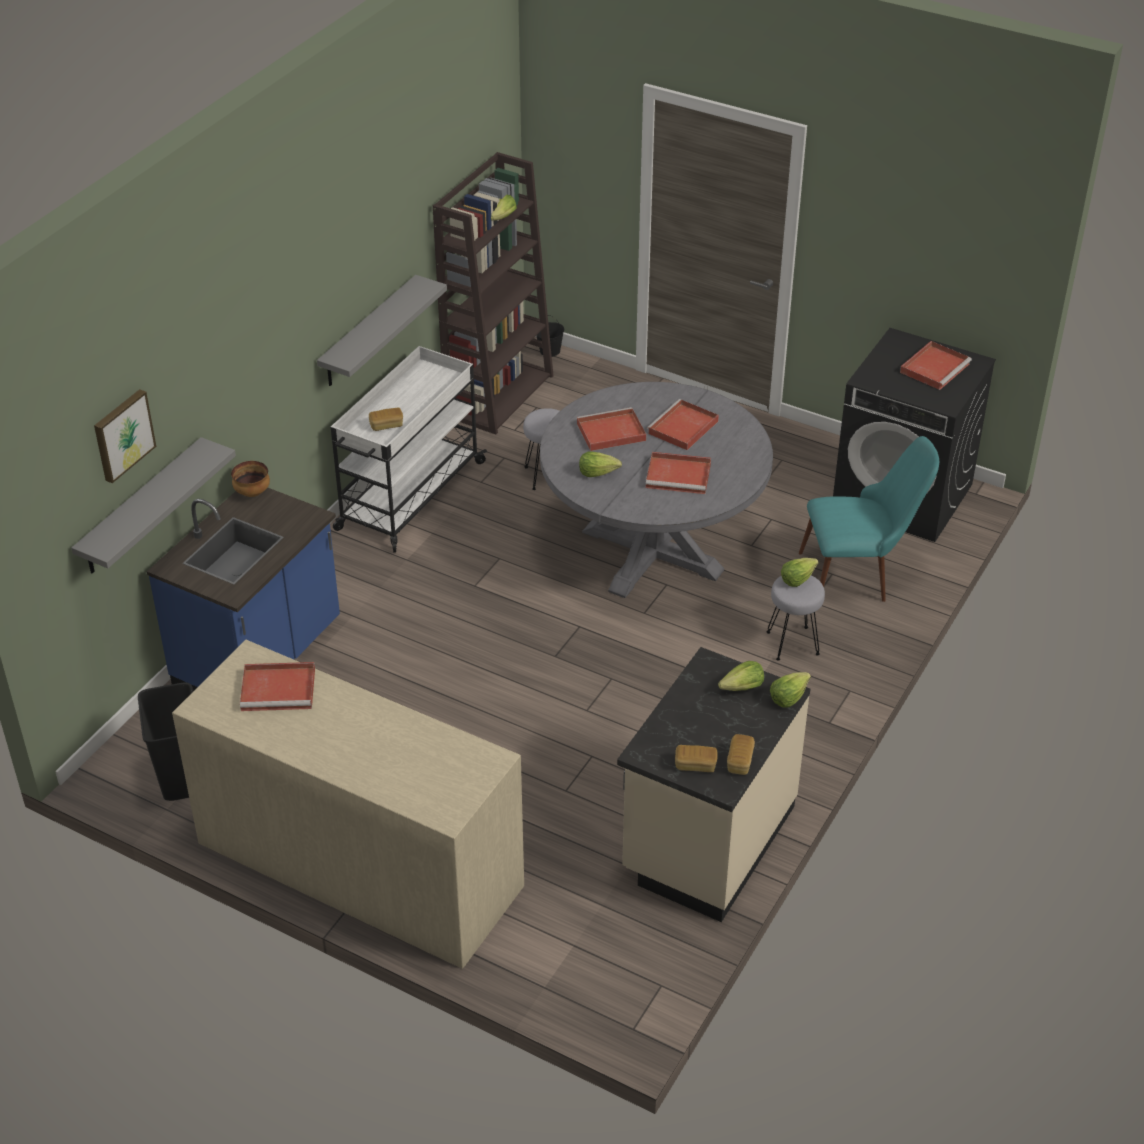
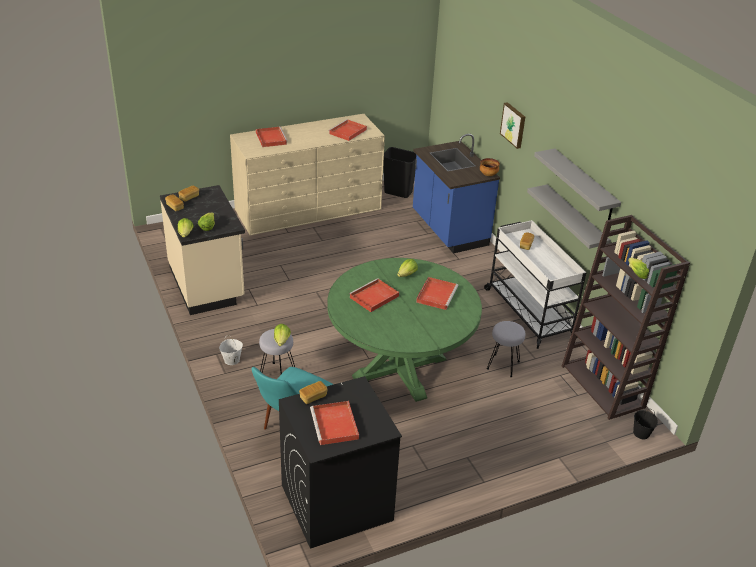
camera: 125 degrees right, 5 degrees down
(122, 434) = (474, 71): picture -> picture (514, 125)
(141, 508) = (470, 115): grey shelf -> grey shelf (584, 185)
(652, 551) = (399, 368): grey dining table -> green dining table
(682, 428) = (413, 320): red tray -> red tray (271, 138)
(821, 700) = (231, 360): none -> white bucket
(921, 397) = (313, 397): none -> bread

